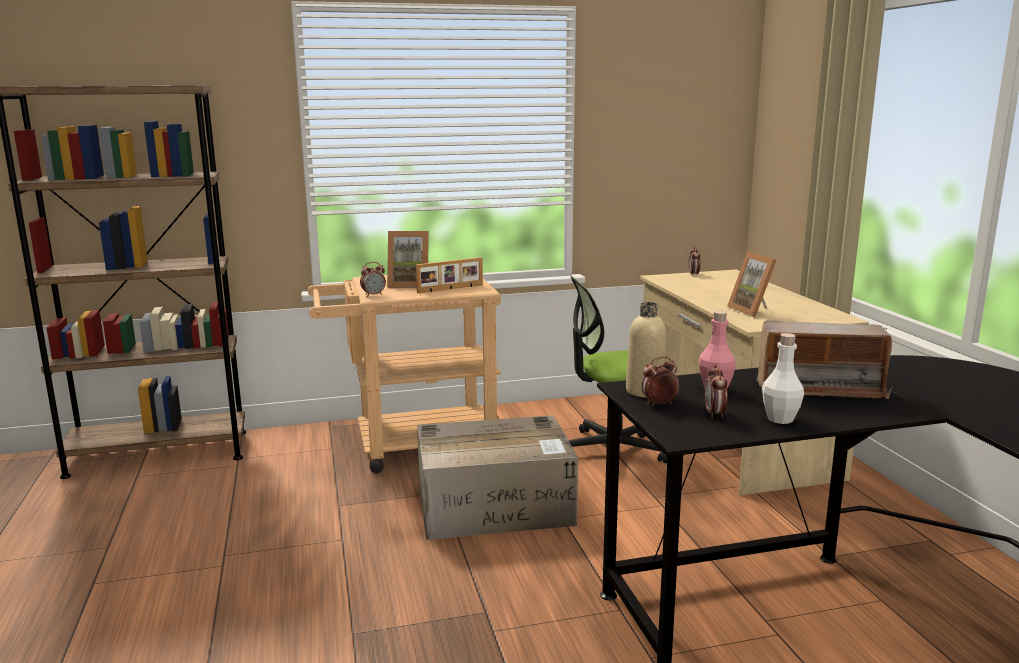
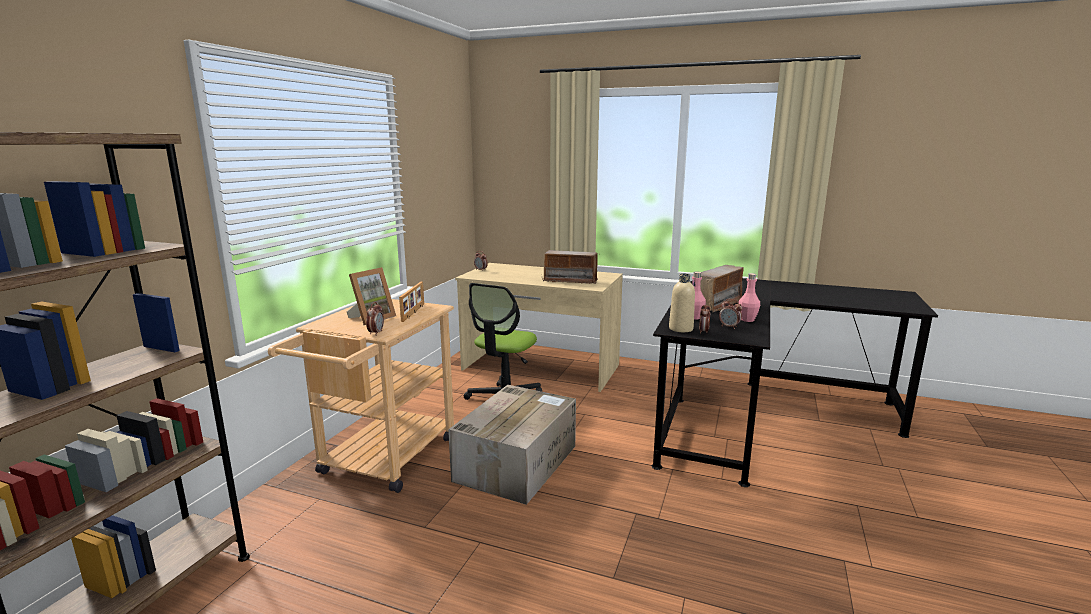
camera: 55 degrees left, 0 degrees up
(753, 311) = (570, 281): picture frame -> radio
(780, 419) = (747, 320): white bottle -> pink bottle

